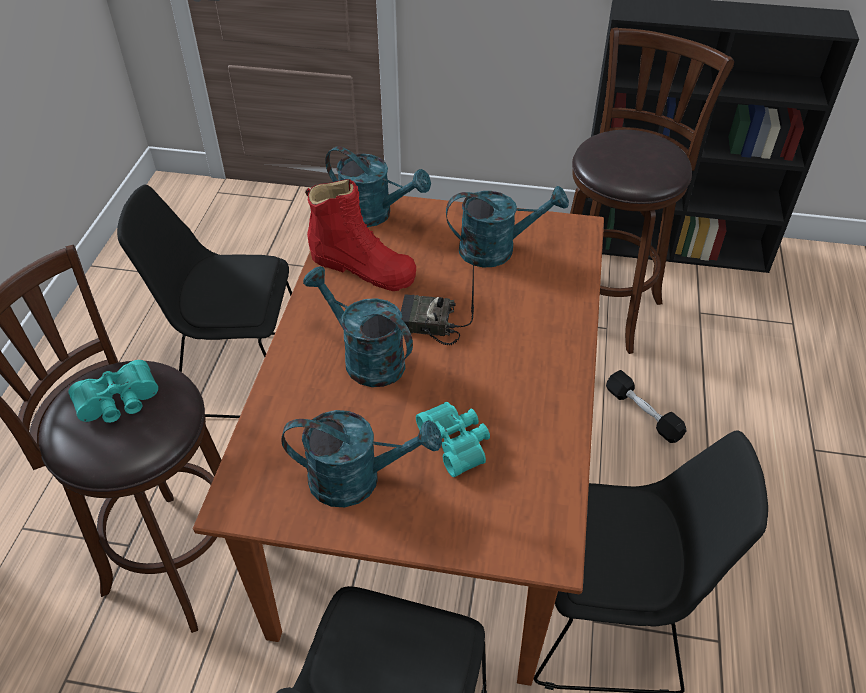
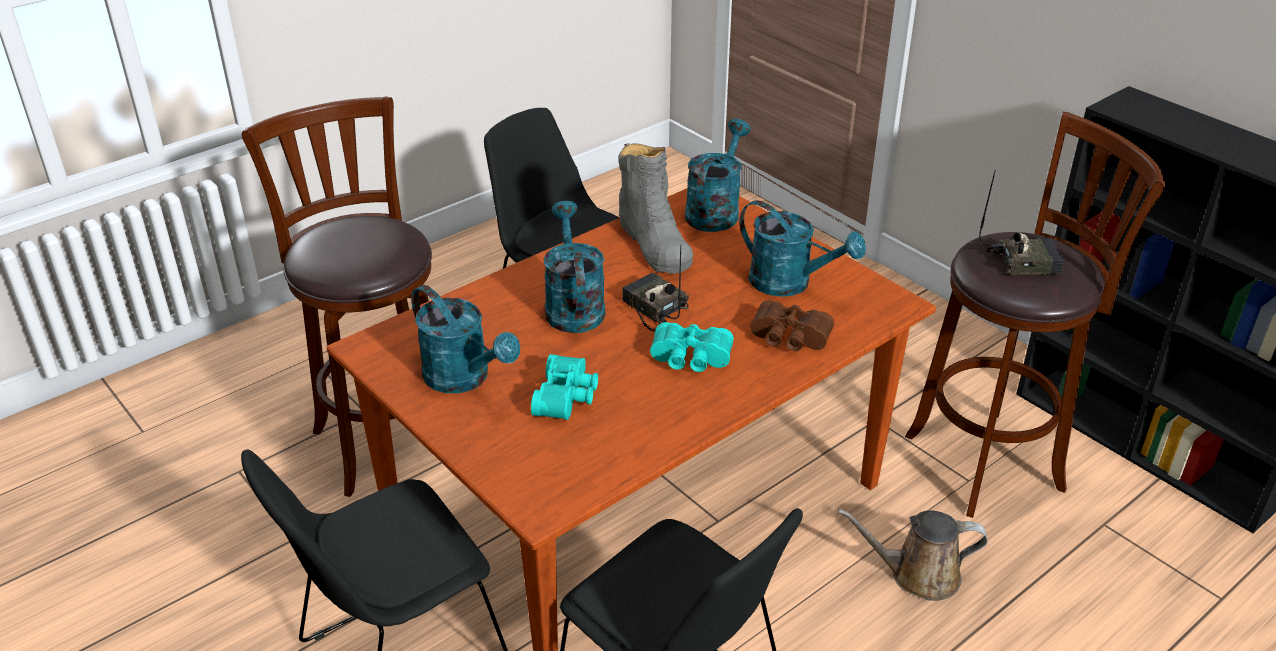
camera: 40 degrees right, 10 degrees down
(119, 403) = (360, 240): turquoise binoculars -> turquoise binoculars (690, 359)
(362, 267) = (654, 243): red boot -> grey boot
(375, 214) = (715, 210): turquoise watering can -> turquoise watering can turned 135 degrees counterclockwise
(548, 295) = (789, 339): none -> brown binoculars
(631, 155) = (1023, 261): none -> radio
(643, 413) = (917, 575): black dumbbell -> brown watering can

